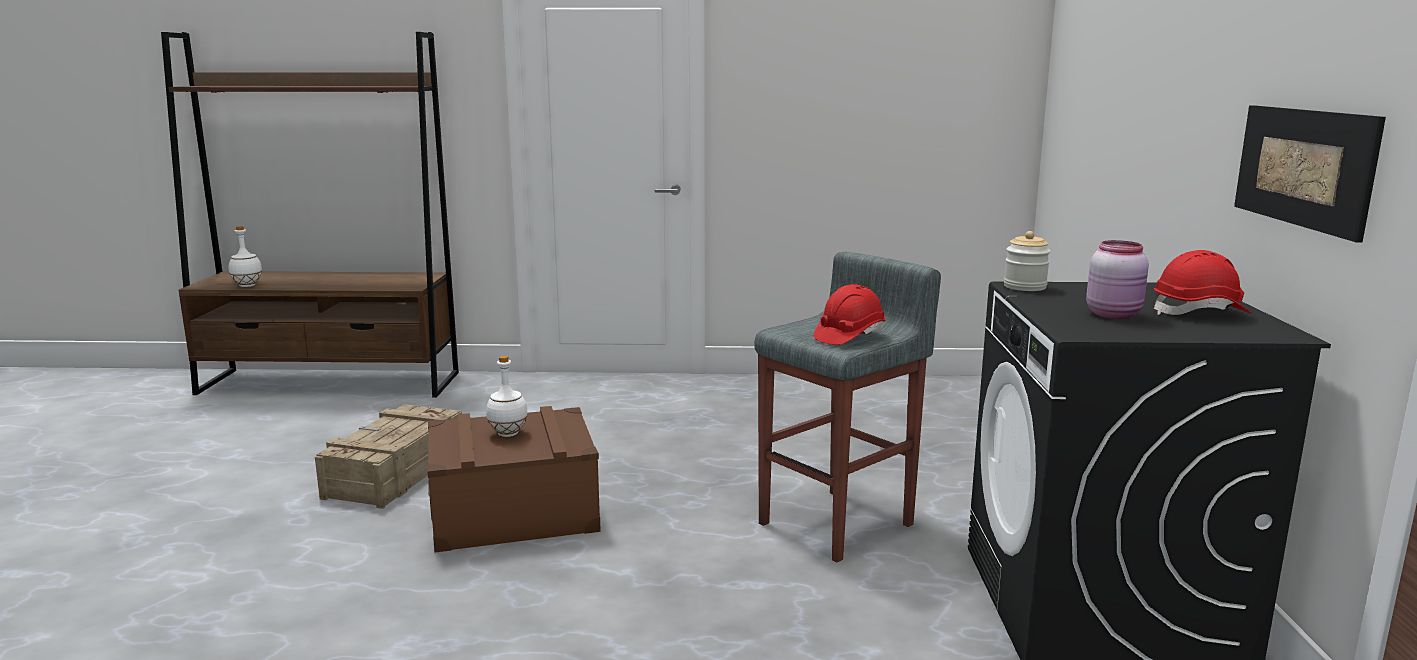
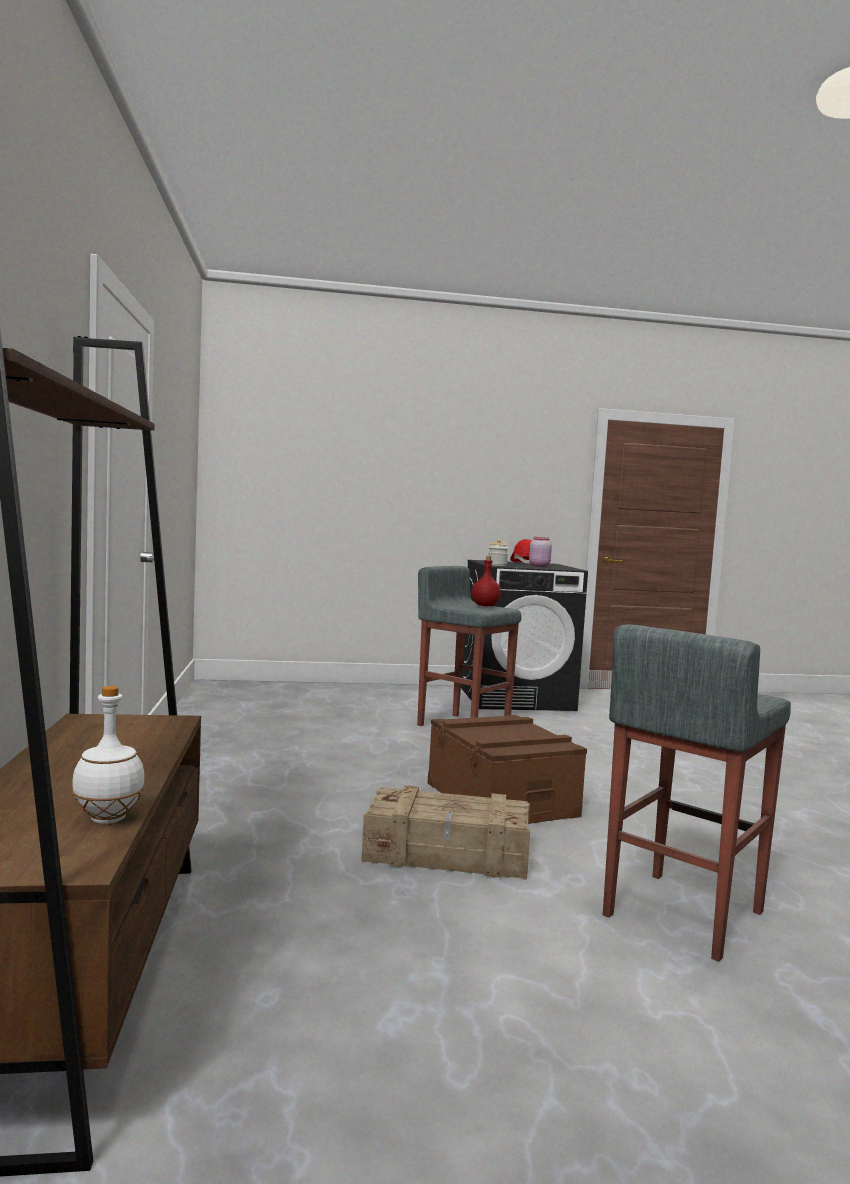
camera: 100 degrees left, 10 degrees down
(190, 556) = (680, 913): none -> grey stool
(507, 434) = (502, 733): white bottle -> none
(849, 336) = (485, 606): red hard hat -> red bottle
(1303, 167) = (518, 507): picture -> none

